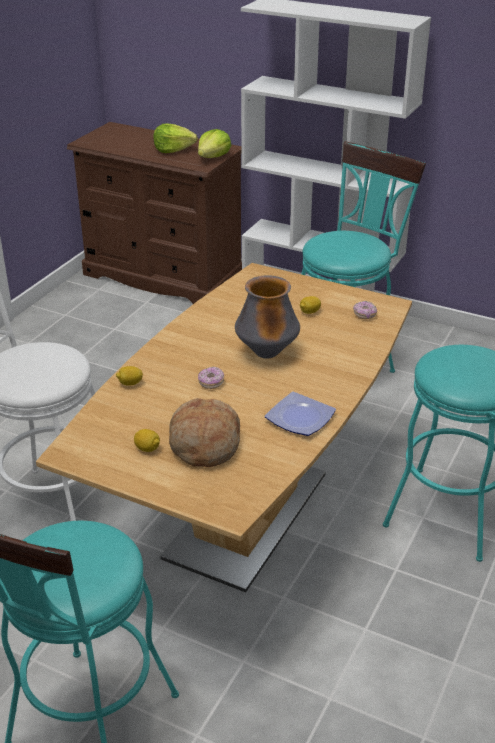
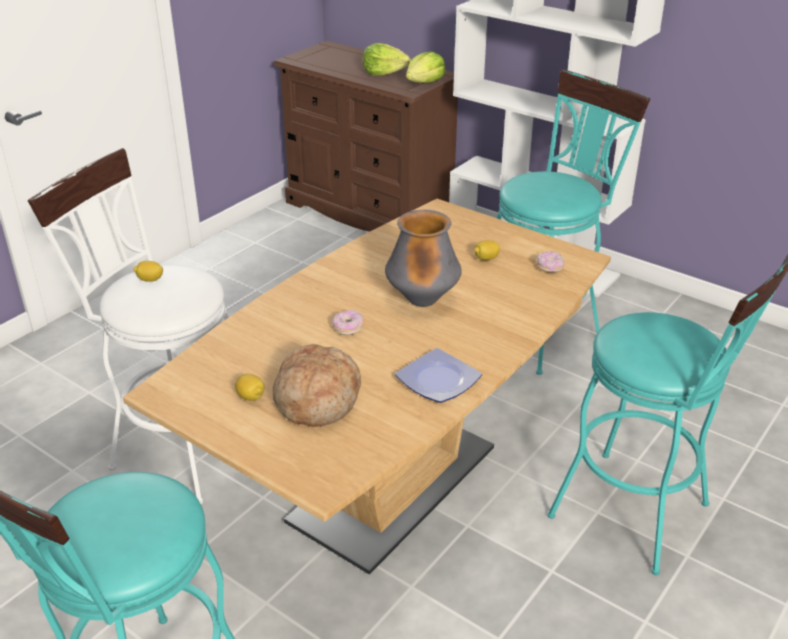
camera: 10 degrees right, 0 degrees up
(130, 383) = (257, 320): lemon -> lemon (150, 280)

